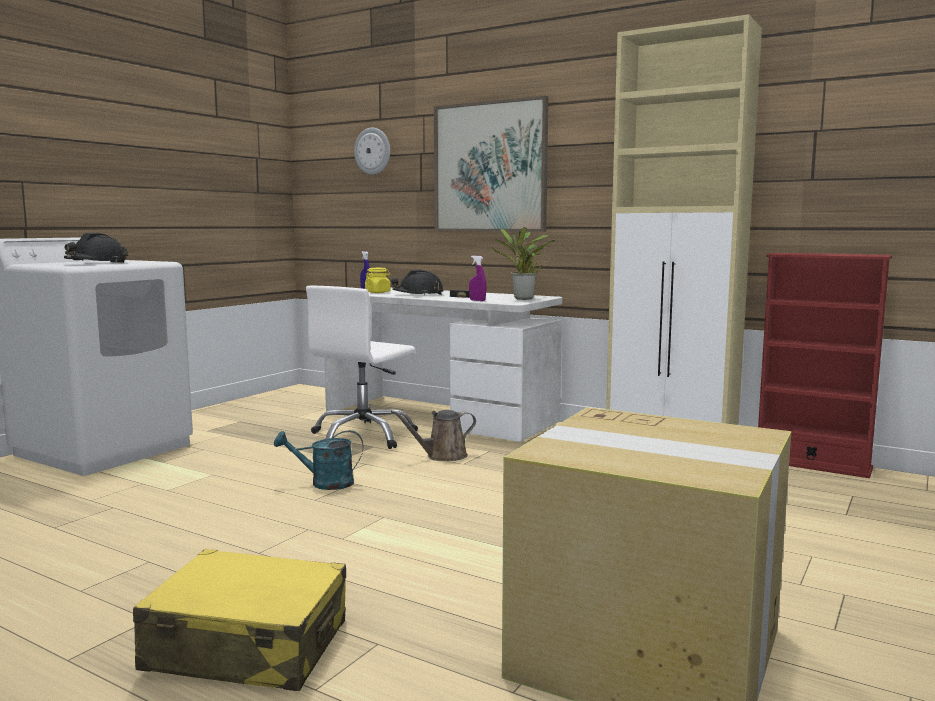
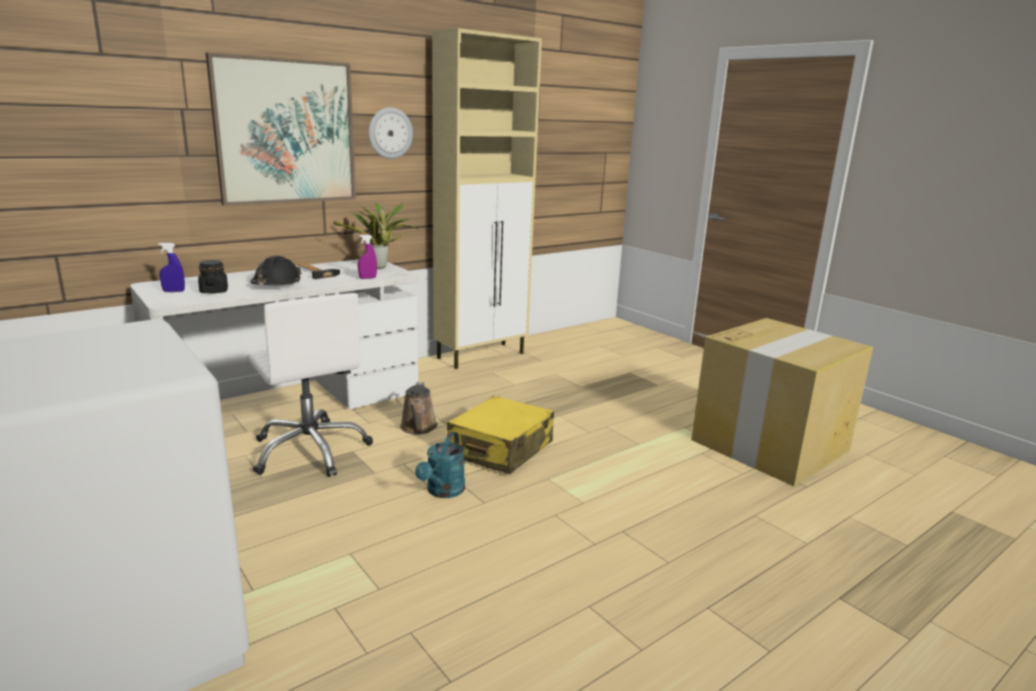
camera: 70 degrees left, 10 degrees up
(96, 263) = (120, 357): black hard hat -> none
(247, 646) = (754, 563): yellow suitcase -> yellow suitcase (500, 449)
(373, 151) = (96, 99): wall clock -> wall clock (390, 133)
(378, 292) = (214, 291): yellow jar -> black jar
(812, 464) = (546, 336): red bookcase -> none

